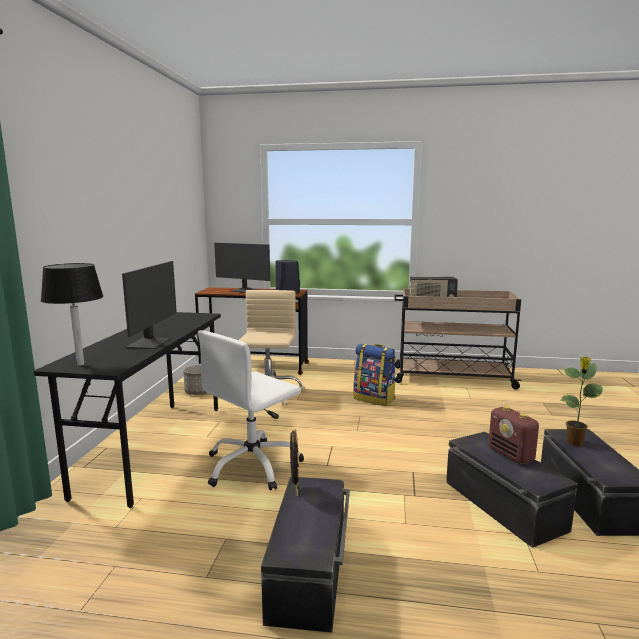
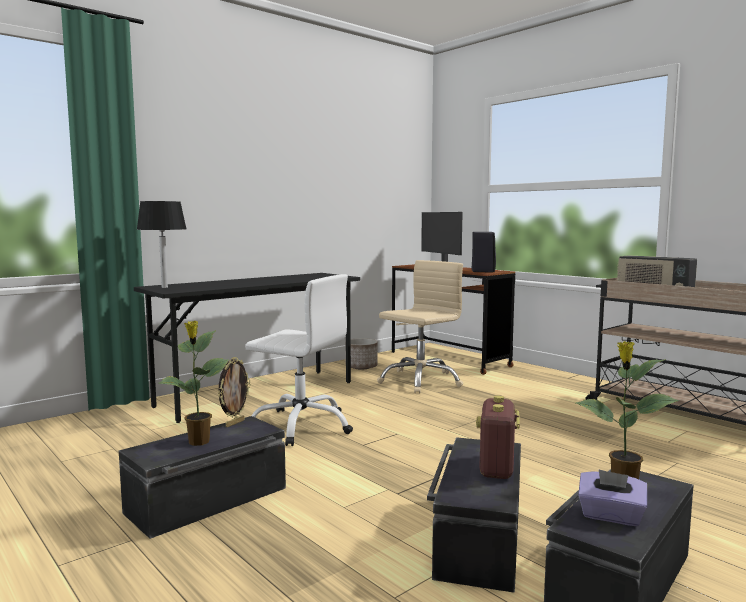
camera: 40 degrees right, 5 degrees down
(150, 343) = (241, 284): monitor -> none
(252, 465) = (301, 426): white office chair -> white office chair turned 150 degrees counterclockwise
(310, 522) = (198, 442): none -> potted plant
(374, 399) = (526, 411): backpack -> none
(605, 464) = (611, 516): none -> purple tissue box

